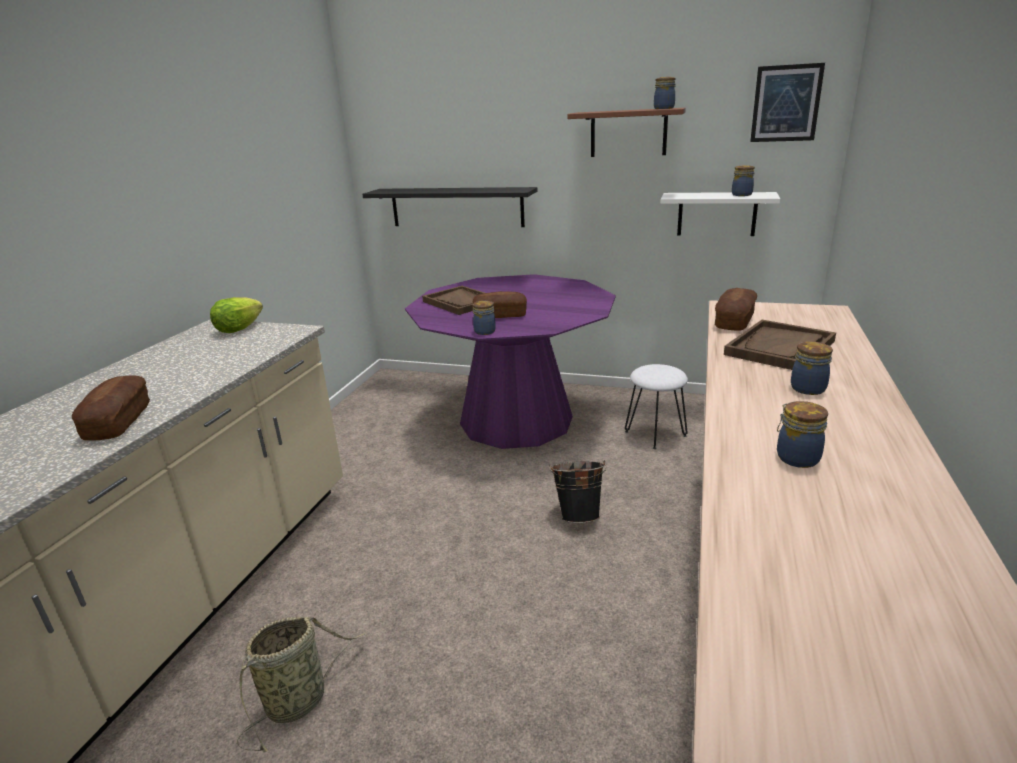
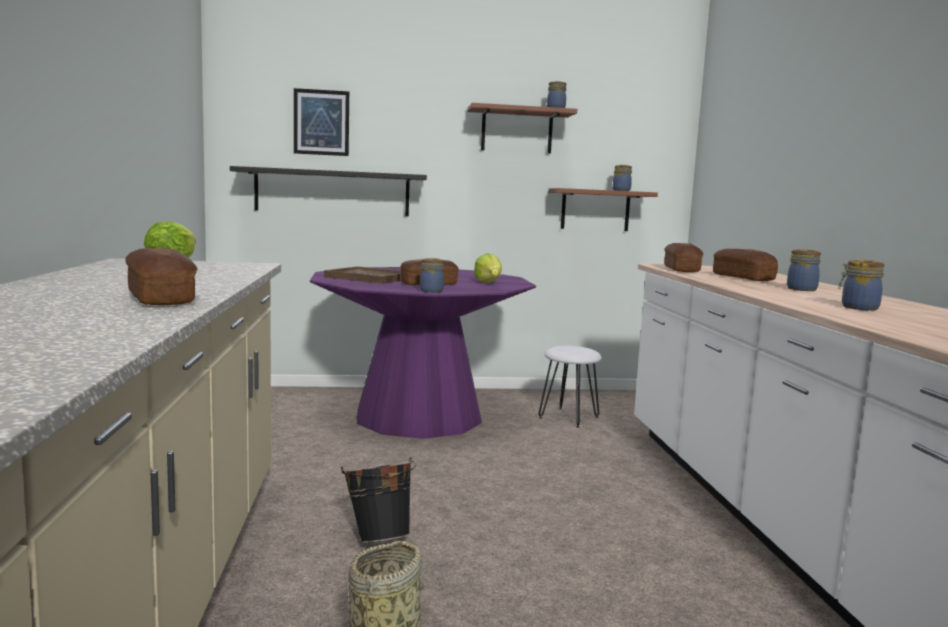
camera: 25 degrees left, 15 degrees down
(563, 311) = (489, 283): none -> lettuce
(578, 515) = (553, 478): black bucket -> black bucket (379, 538)
(717, 214) = (595, 210): white shelf -> brown shelf
(780, 348) = (743, 278): brown tray -> bread
(786, 103) = (649, 118): picture -> picture (321, 122)

